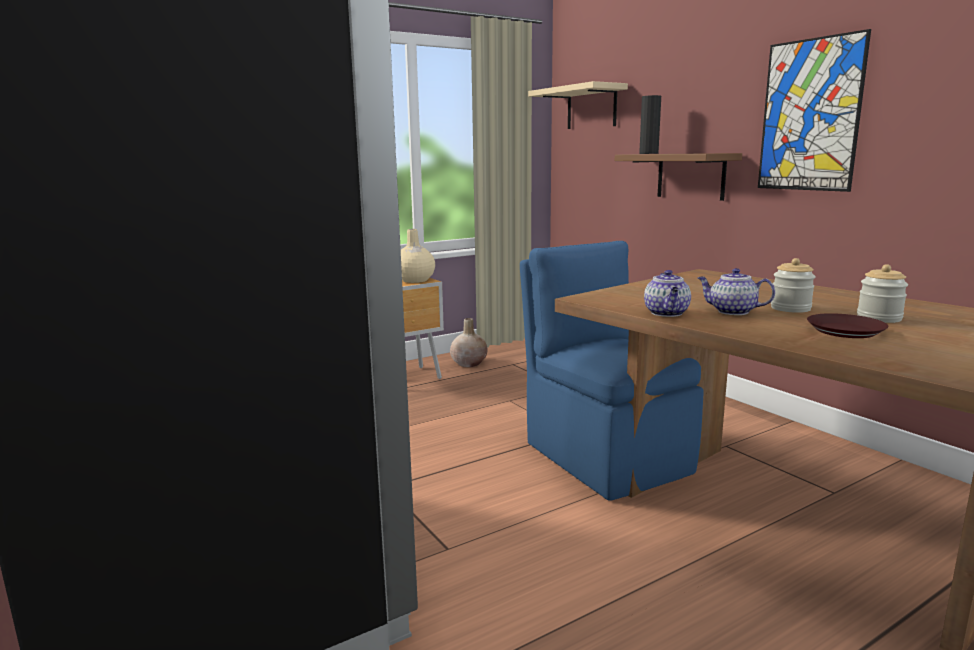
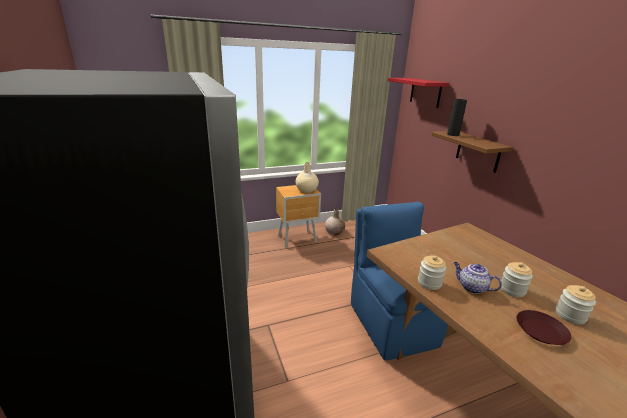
camera: 10 degrees right, 10 degrees up
(591, 108) = (425, 92): beige shelf -> red shelf
(667, 313) = (429, 283): teapot -> jar
(810, 115) = (563, 136): picture -> none

